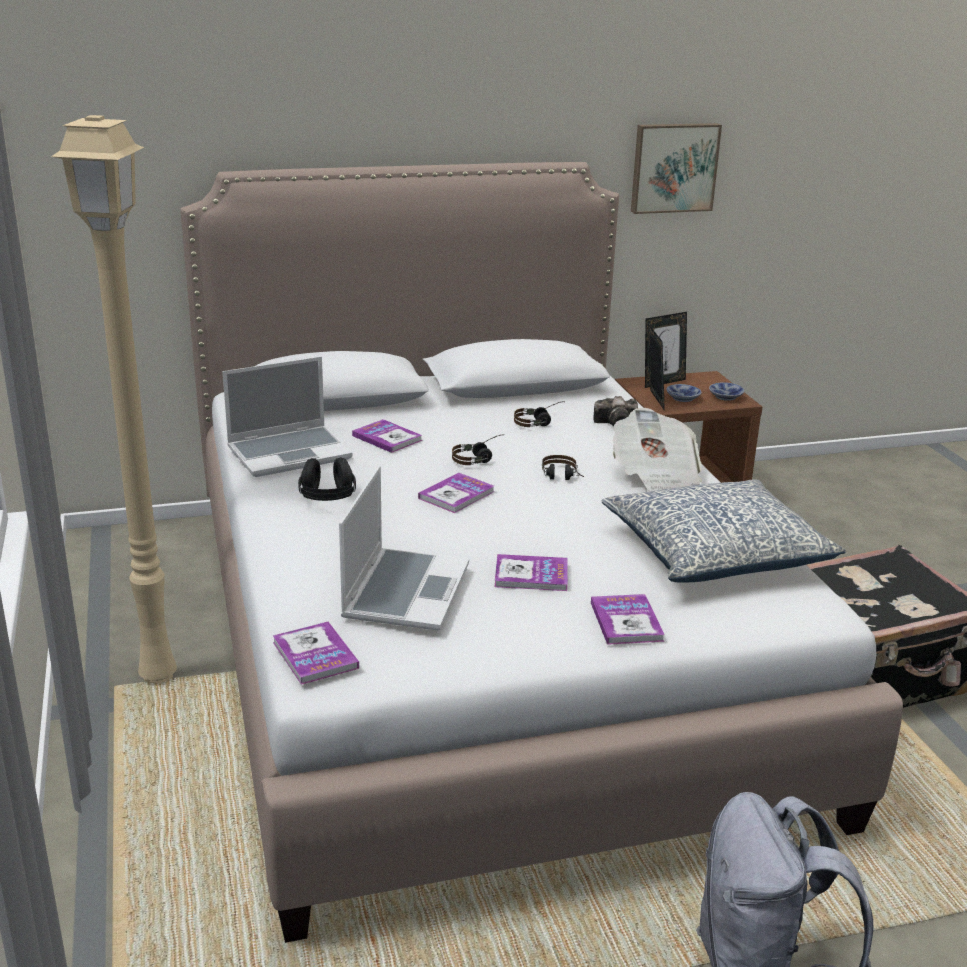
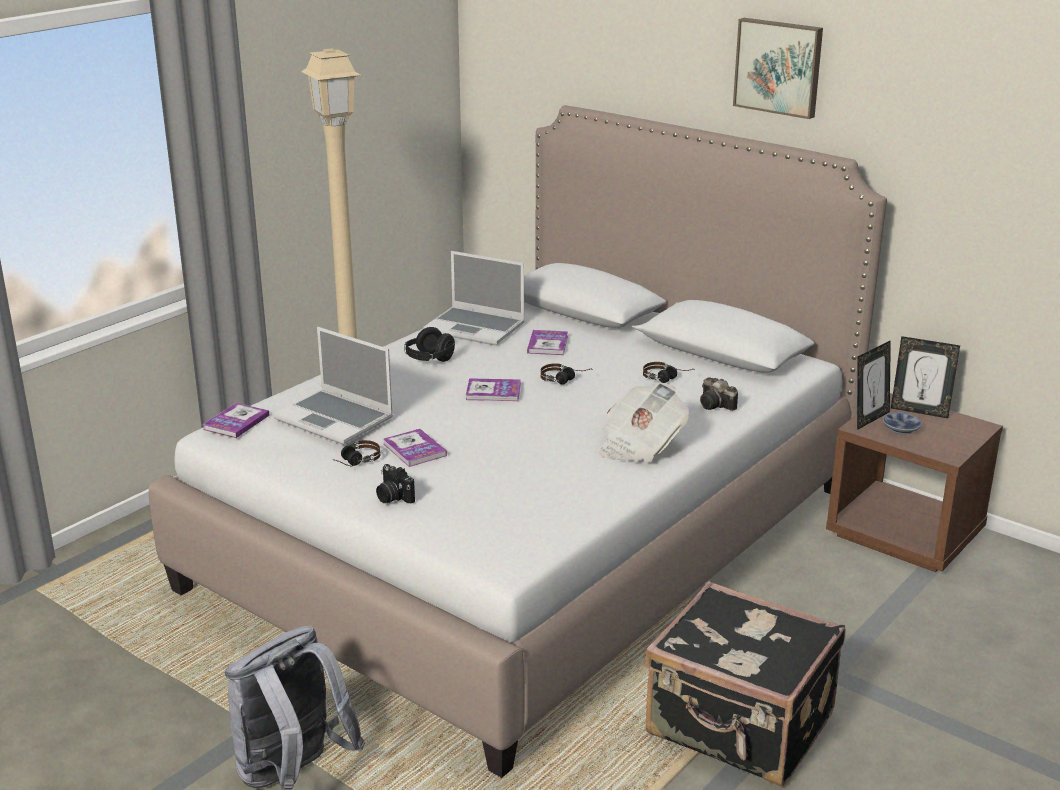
camera: 55 degrees right, 0 degrees up
(405, 591) = (336, 419): laptop -> laptop turned 60 degrees clockwise
(562, 478) = (579, 415): headphones -> headphones (354, 462)
(626, 621) = (393, 497): book -> camera
(673, 167) = (967, 187): picture -> picture (779, 67)
(715, 553) = (542, 501): pillow -> none
(725, 396) = (945, 445): bowl -> none

